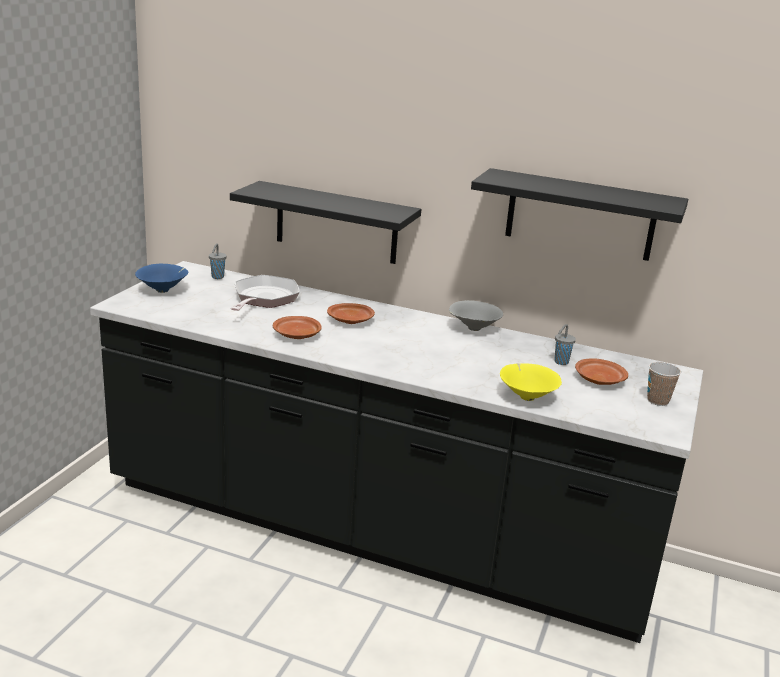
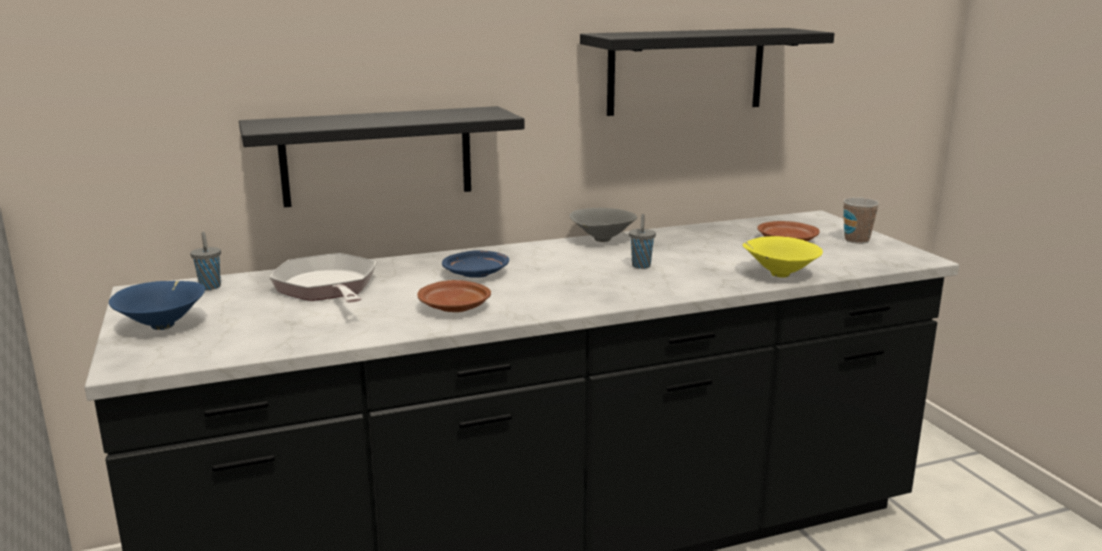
camera: 40 degrees left, 5 degrees down
(351, 320) = (476, 274): brown plate -> blue plate
(560, 362) = (730, 240): grey cup -> grey cup (641, 266)

